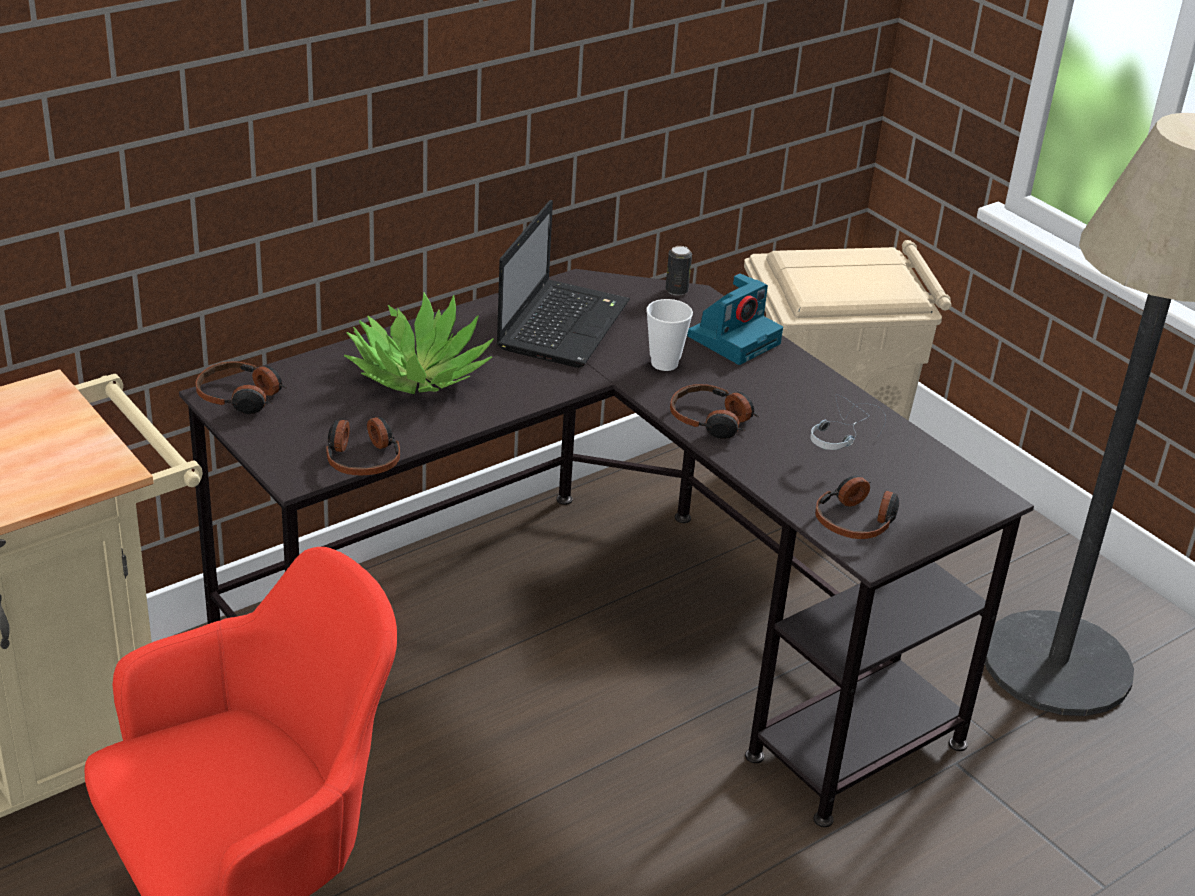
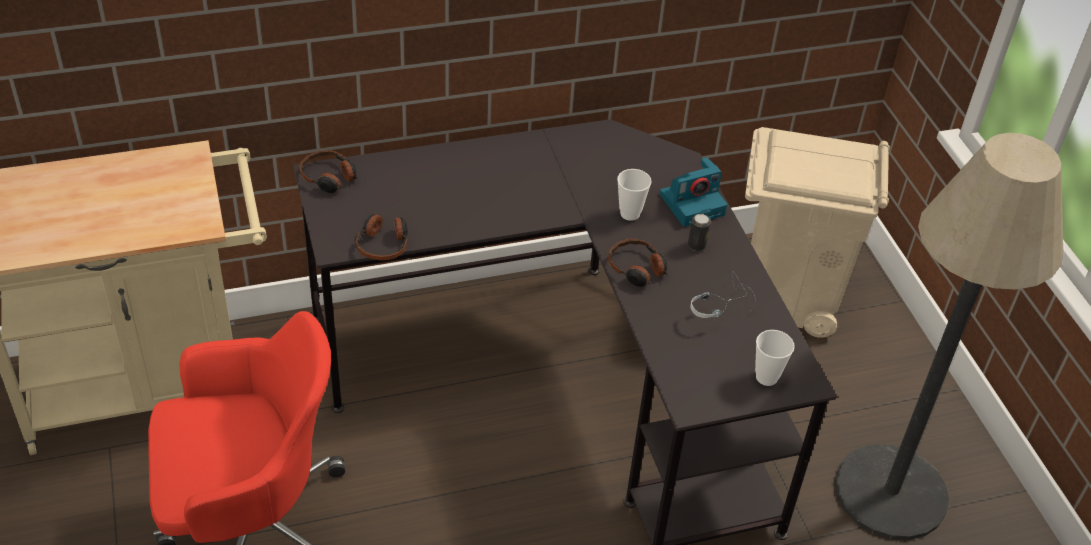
camera: 20 degrees right, 10 degrees up
(418, 373) = (454, 184): potted plant -> none
(563, 324) = (575, 165): laptop -> none
(676, 290) = (673, 153): can -> can (696, 245)
(856, 520) = (695, 376): headphones -> none
(941, 503) = (766, 377): none -> cup

